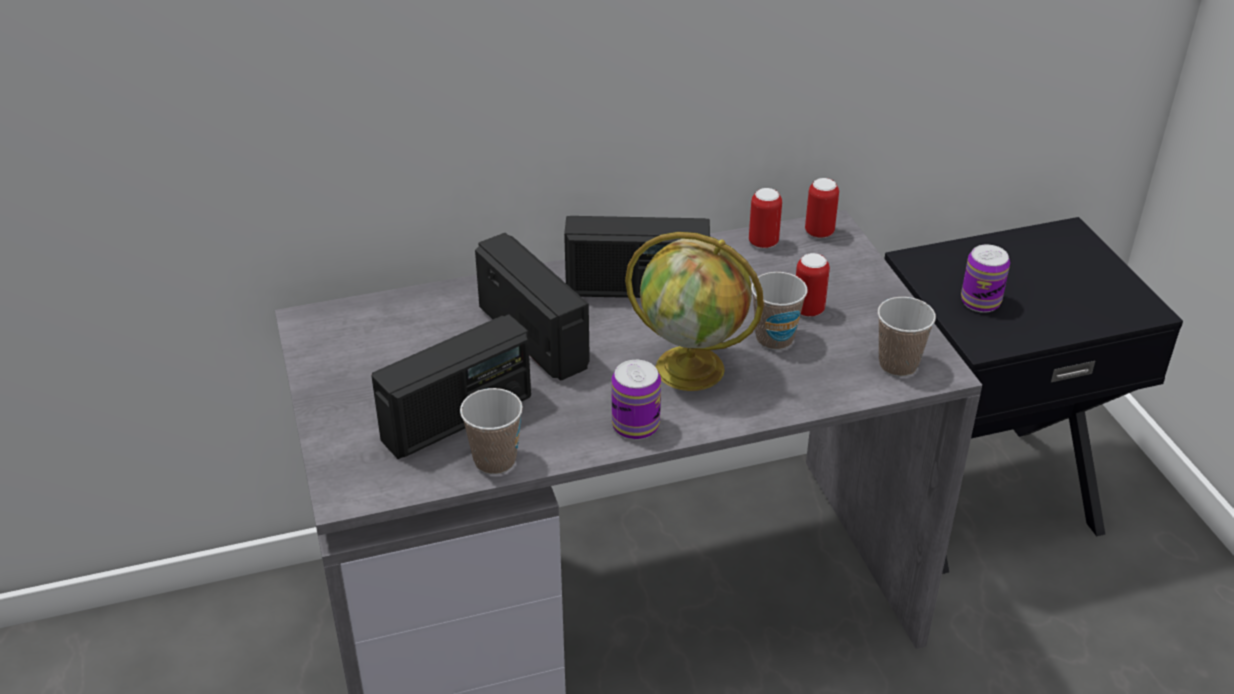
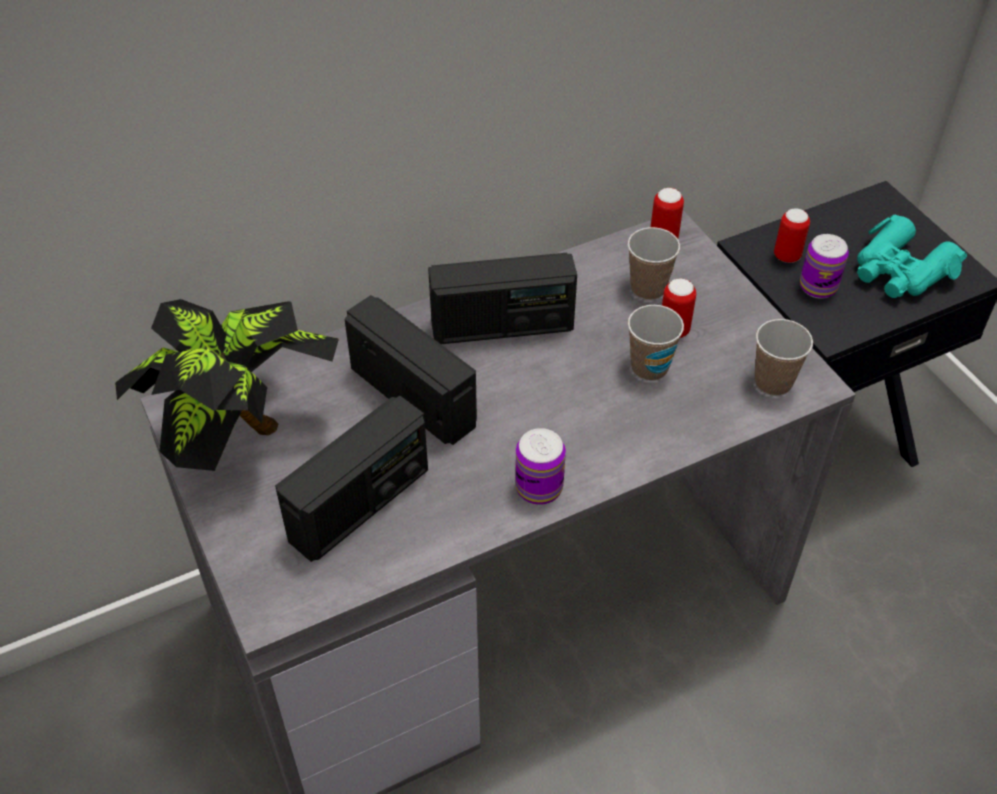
camera: 10 degrees left, 10 degrees up
(361, 349) = (242, 435): none -> potted plant
(495, 461) = (409, 549): cup -> cup (648, 288)
(692, 368) = (578, 413): globe -> none
(763, 243) = (612, 257): can -> can (787, 256)
(1072, 297) = (900, 271): none -> turquoise binoculars

